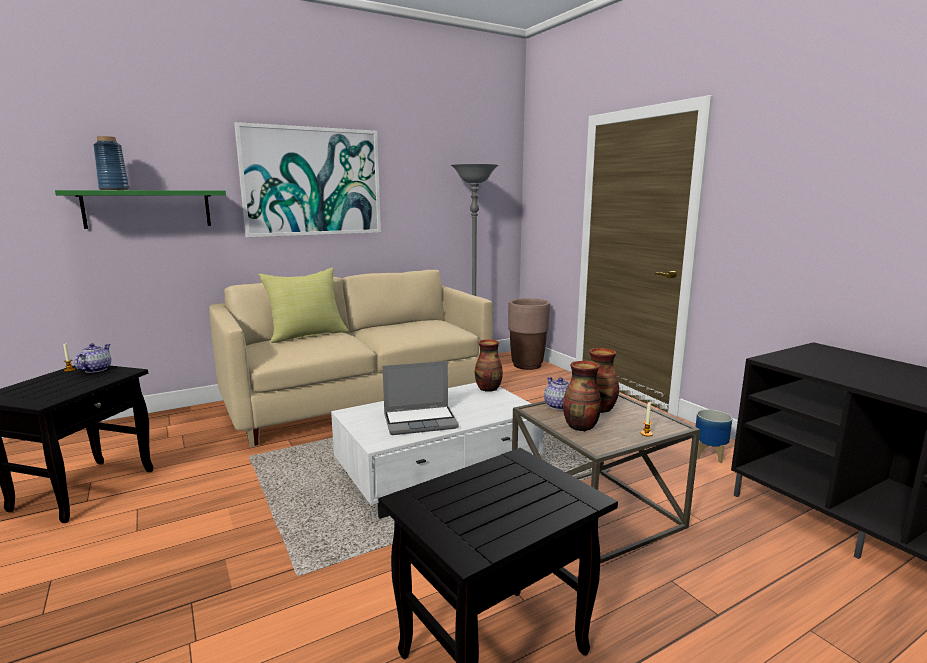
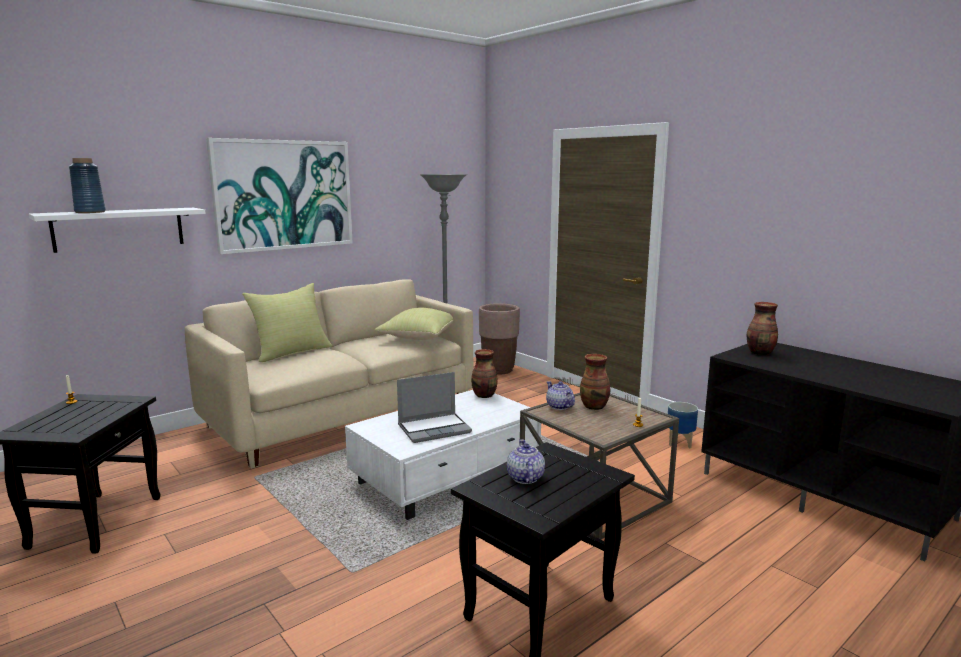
camera: 10 degrees left, 0 degrees up
(95, 370) = (100, 400): teapot -> teapot (525, 478)
(148, 209) = (119, 229): green shelf -> white shelf
(437, 326) = (418, 337): none -> yellow pillow
(580, 427) = (583, 423): vase -> vase (760, 353)

